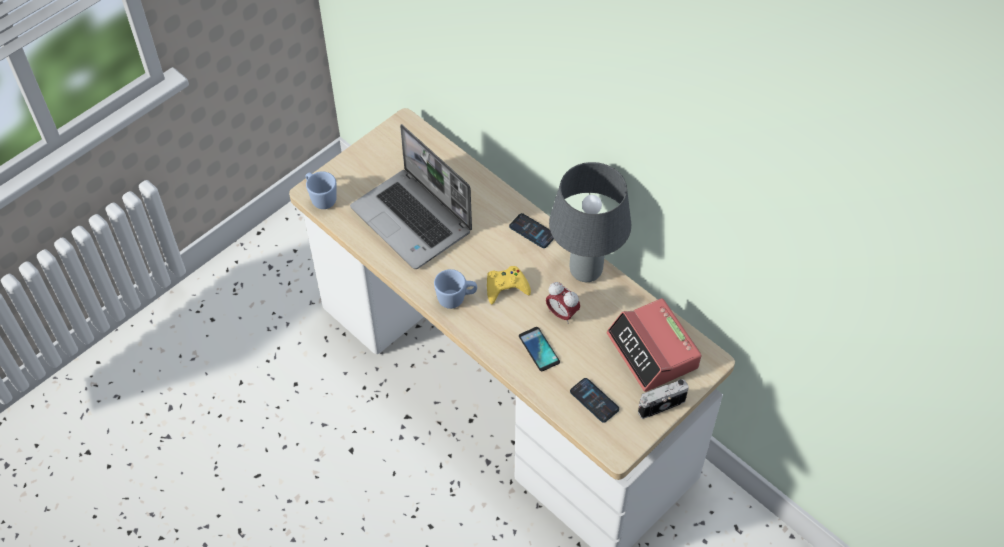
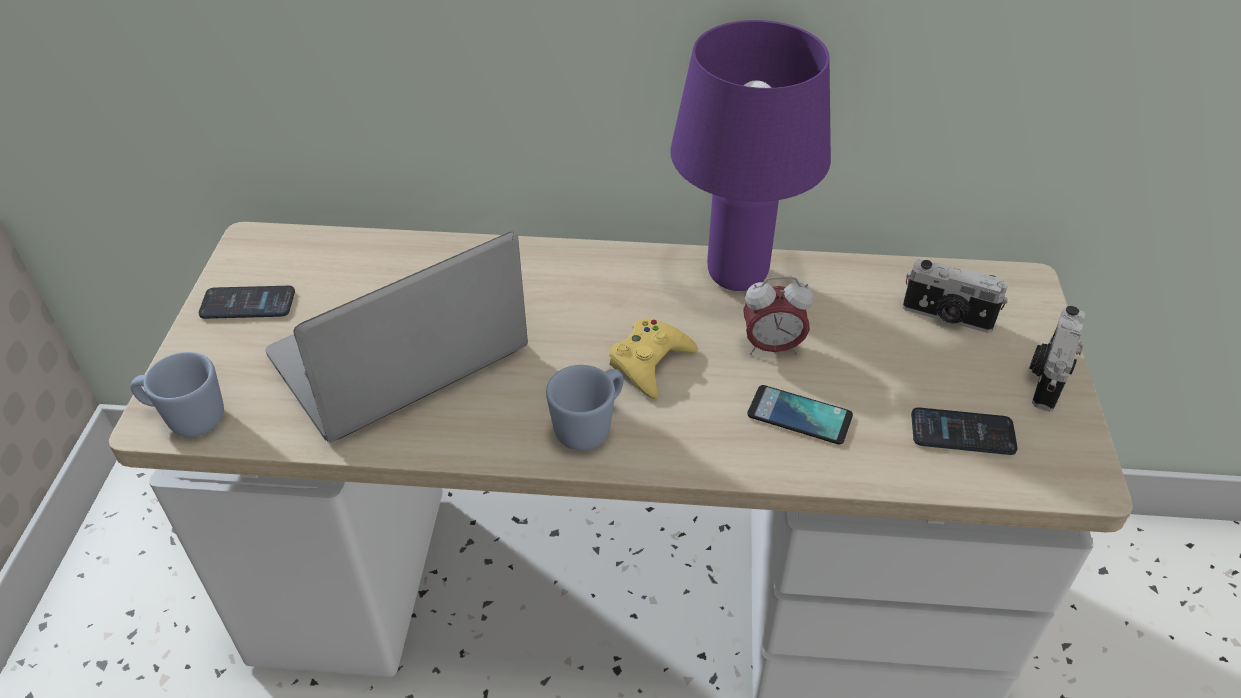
camera: 40 degrees left, 10 degrees down
(413, 220) = (397, 358): laptop -> laptop turned 135 degrees clockwise
(532, 231) = (604, 270): phone -> phone (248, 304)
(586, 272) = (738, 276): grey table lamp -> purple table lamp
(653, 351) = (947, 317): alarm clock -> camera

